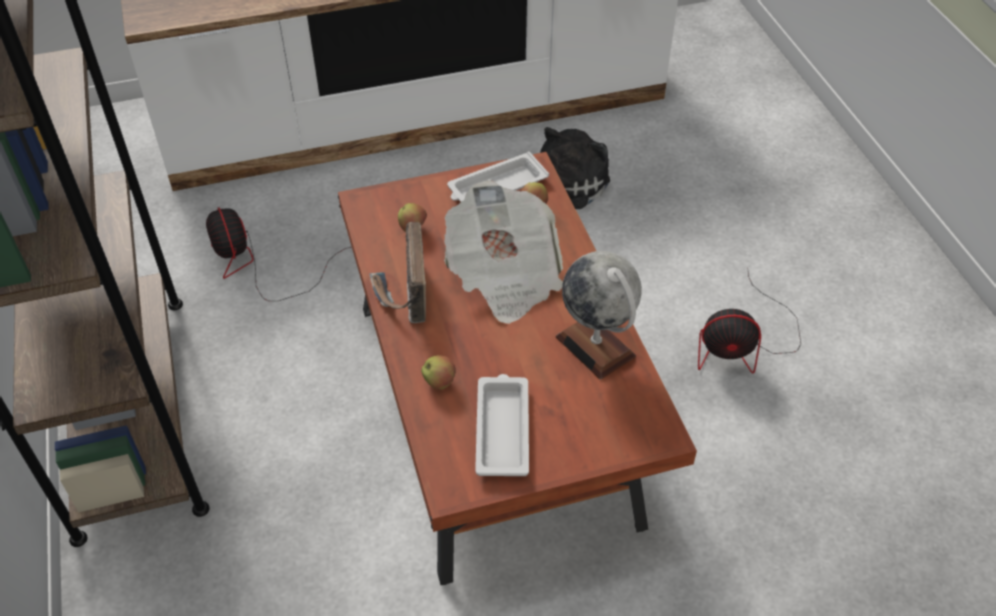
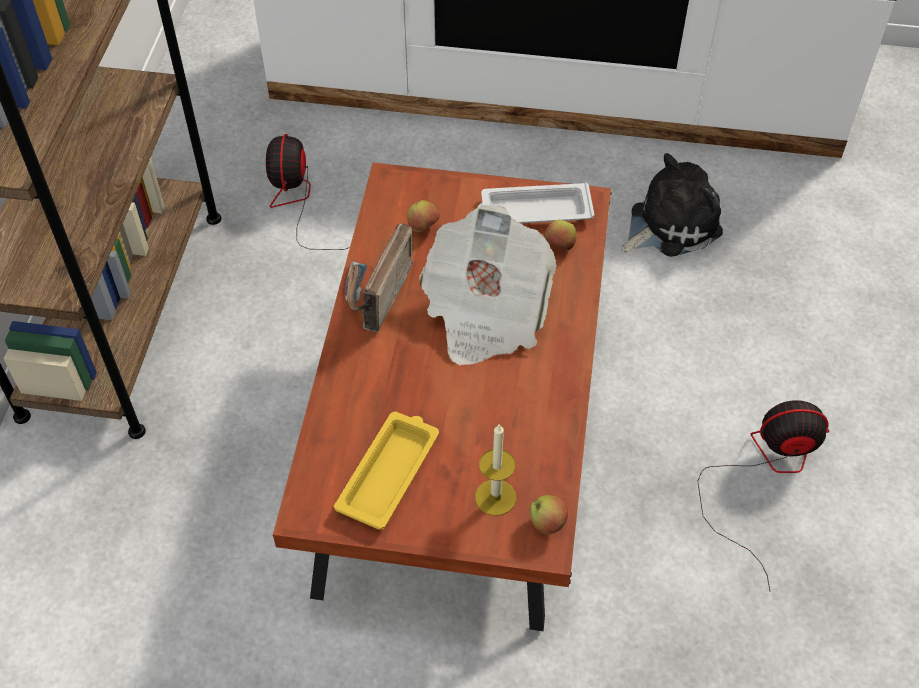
camera: 25 degrees right, 5 degrees up
(439, 382) = (356, 400): apple -> apple (547, 523)
(502, 429) = (389, 472): white tray -> yellow tray
(595, 346) = (533, 423): globe -> none
(601, 414) = (495, 497): none -> candle
(743, 344) = (764, 475): fan -> fan turned 150 degrees clockwise

